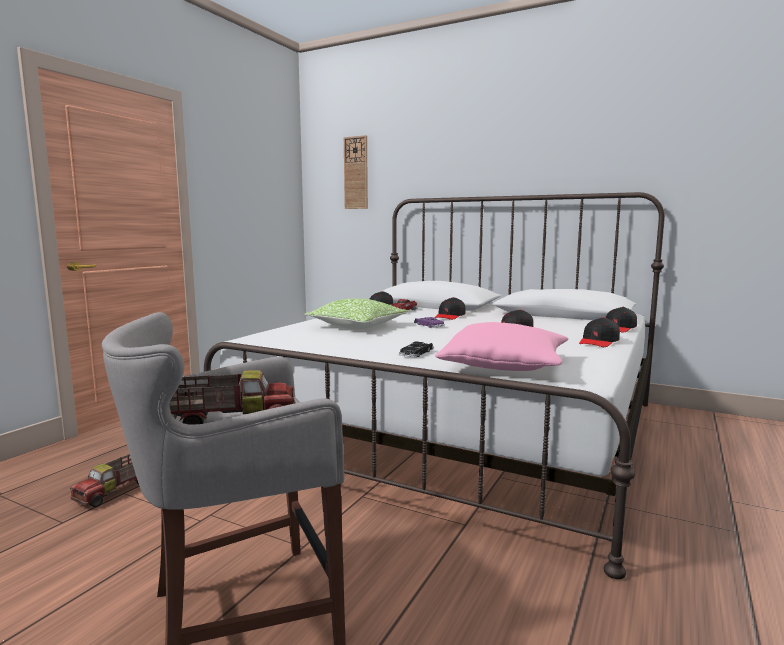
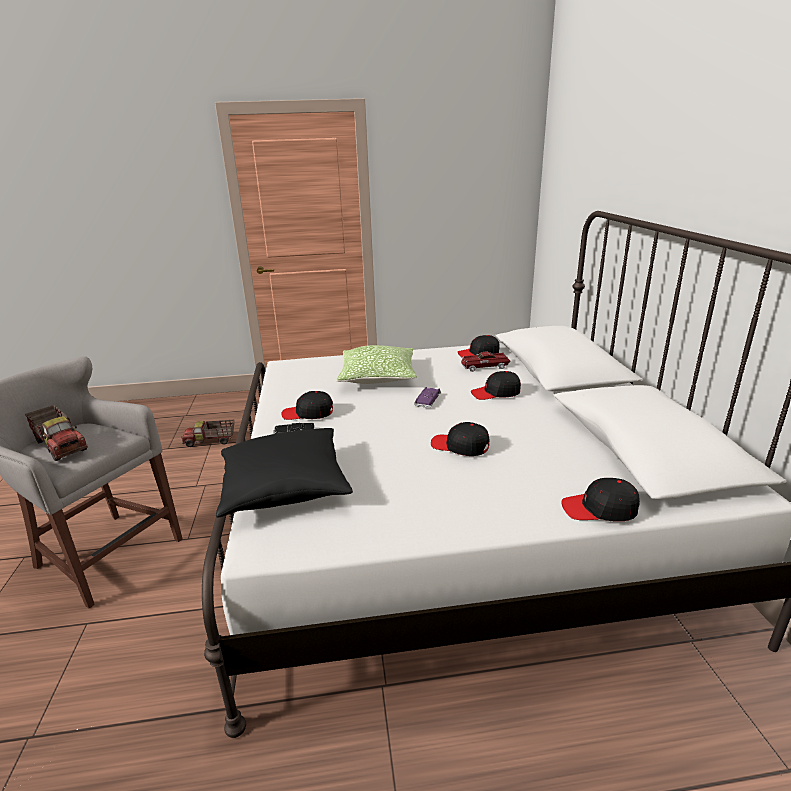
camera: 55 degrees right, 15 degrees up
(356, 173) = (574, 164): wall clock -> none
(504, 365) = (284, 487): pink pillow -> black pillow
(599, 342) = (474, 514): black cap -> black cap (308, 413)

